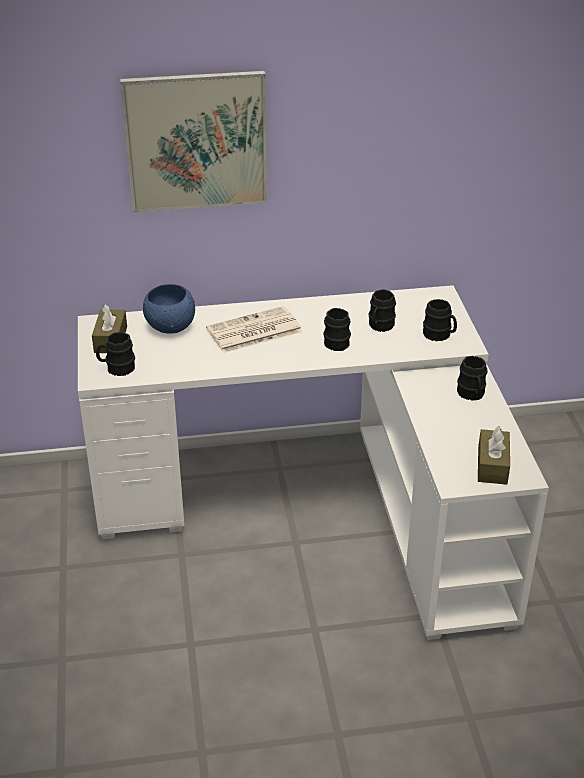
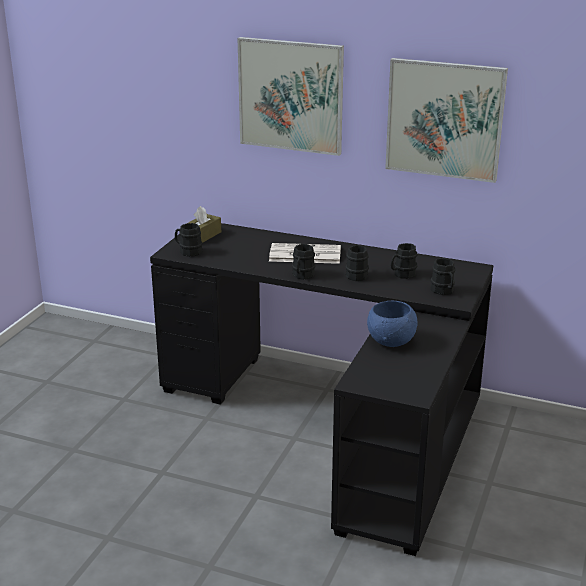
camera: 30 degrees right, 10 degrees down
(170, 326) = (250, 238): blue bowl -> blue bowl (391, 340)
(322, 504) = (337, 421): white desk -> black desk
(392, 138) = (444, 119): none -> picture
(471, 395) = (434, 336): black mug -> black mug (302, 276)
(492, 465) = (398, 382): brown tissue box -> none

